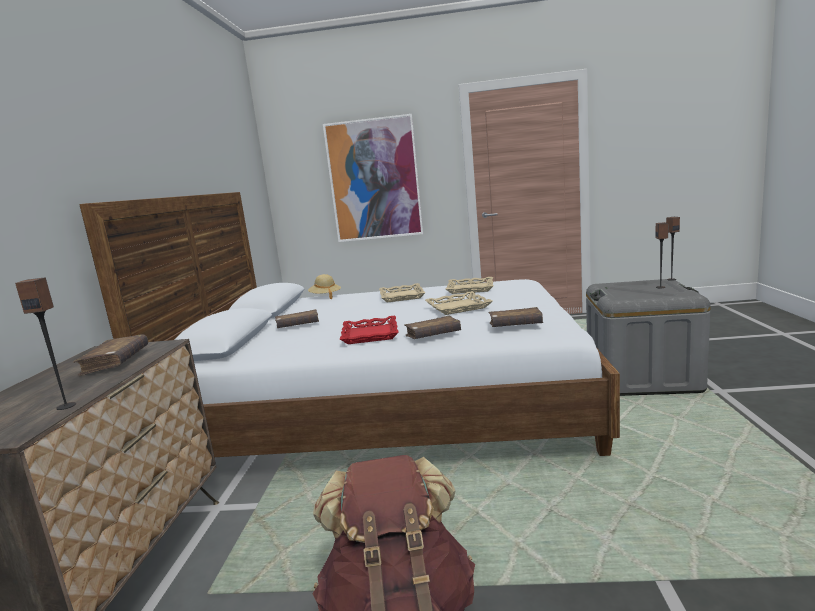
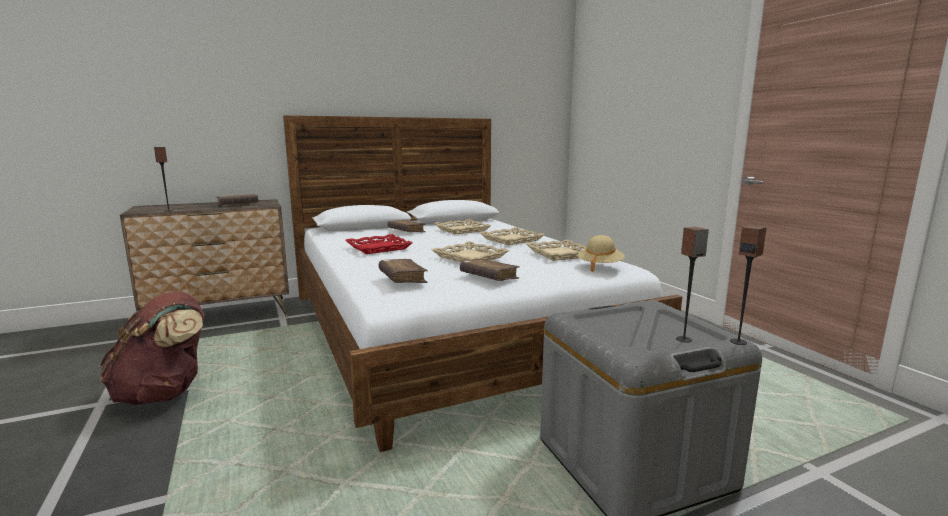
camera: 60 degrees right, 0 degrees up
(325, 296) = (499, 224): beige hat -> beige hat (600, 266)
(331, 308) = (462, 230): none -> beige tray
(374, 180) = (645, 118): picture -> none
(433, 335) = (375, 261): brown book -> brown book (489, 277)

